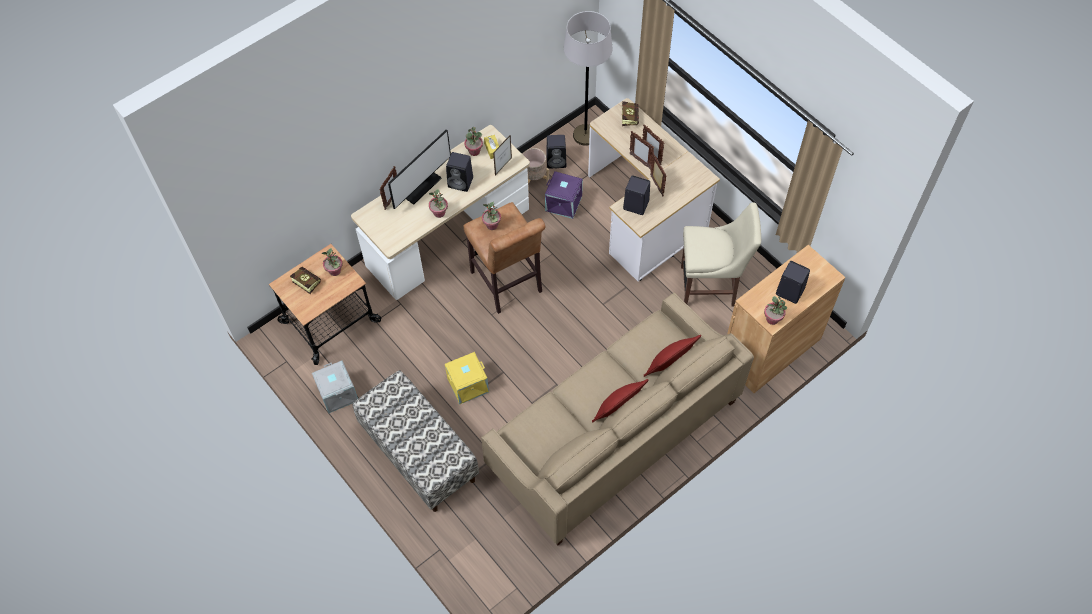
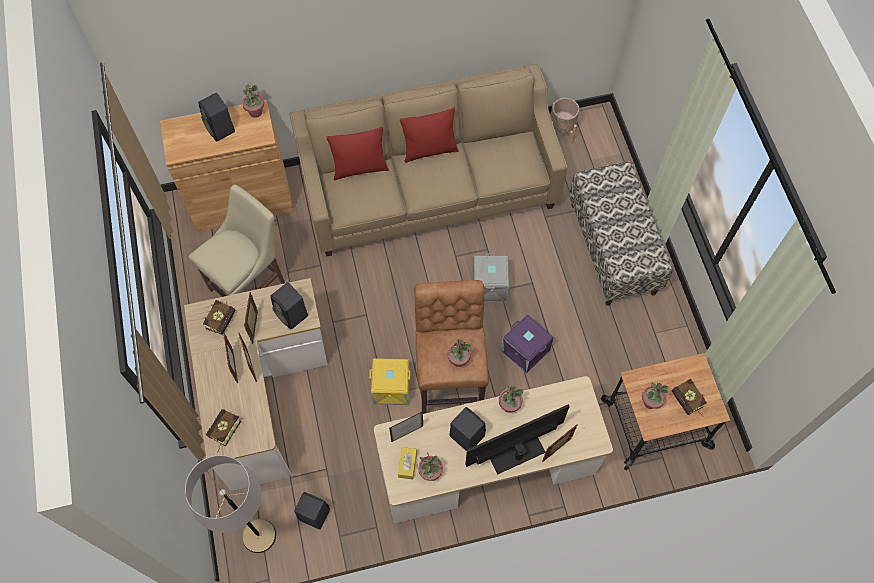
camera: 155 degrees left, 5 degrees up
(337, 394) = (672, 340): grey storage box -> grey storage box (490, 286)
(468, 384) = (539, 293): yellow storage box -> yellow storage box (391, 388)
(534, 178) = (352, 502): beige planter -> beige planter (561, 130)
(564, 203) = (337, 452): purple storage box -> purple storage box (524, 351)
(684, 182) = (223, 318): none -> book
(711, 286) = (250, 284): beige chair -> beige chair turned 105 degrees clockwise

